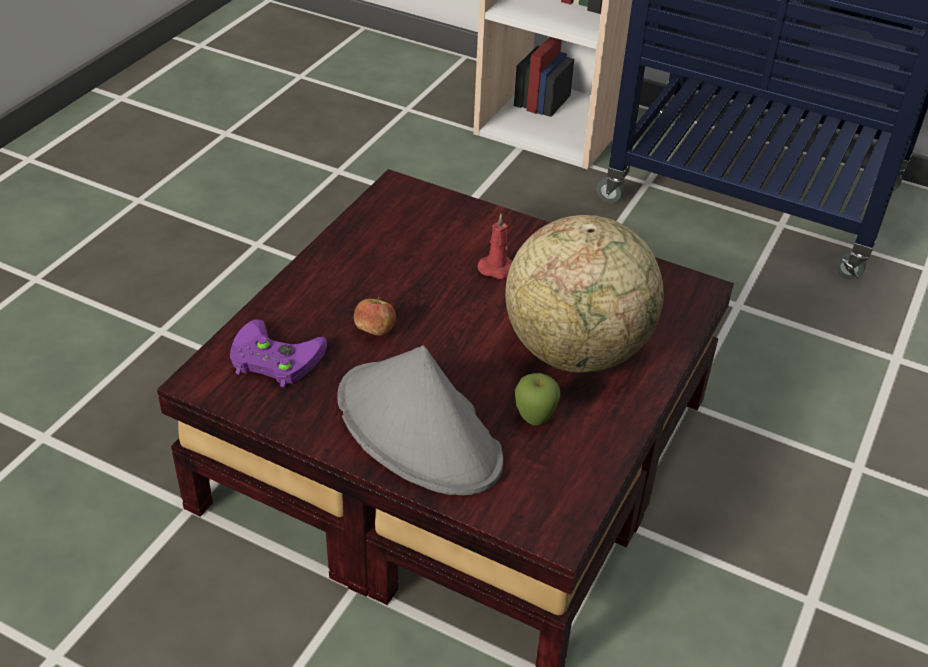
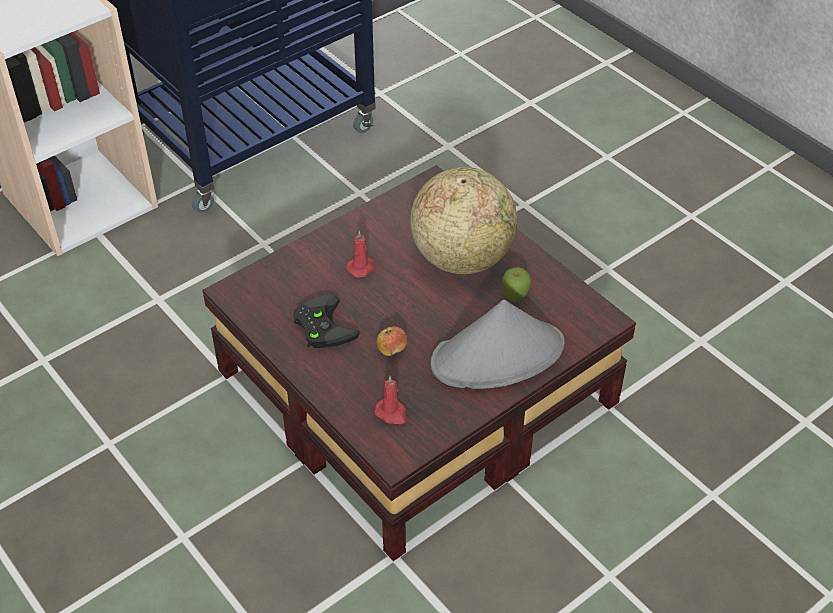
camera: 65 degrees left, 5 degrees up
(272, 358) = (392, 413): purple game controller -> red candle
(383, 265) = (321, 325): none -> black game controller

